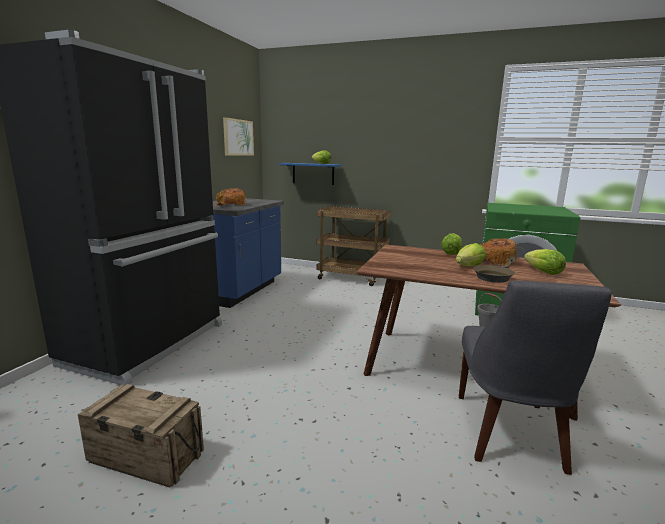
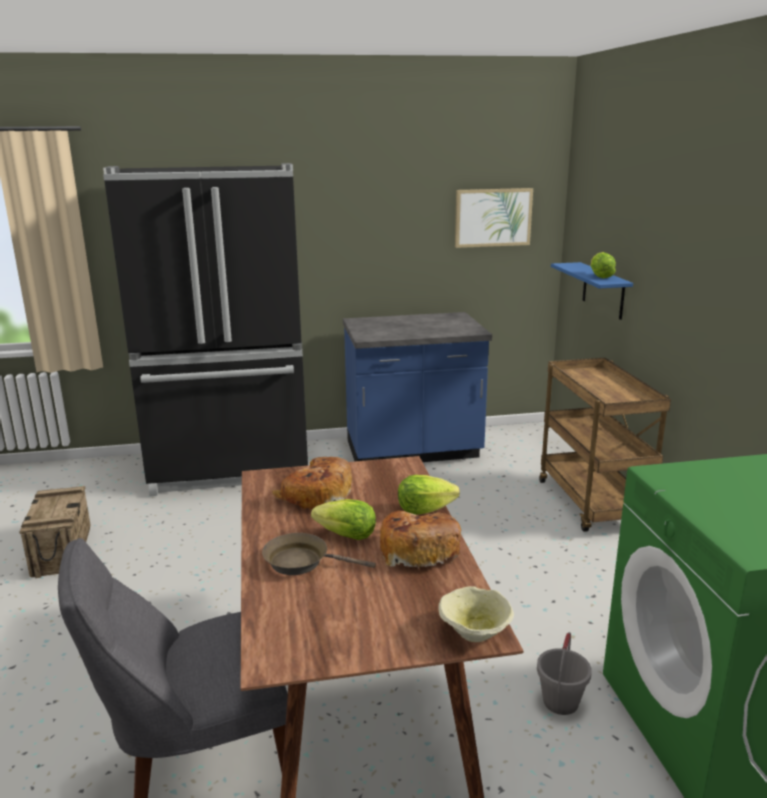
camera: 60 degrees right, 5 degrees up
(229, 204) = (395, 327): bread -> bread (315, 495)
(543, 272) = (383, 605): lettuce -> none
(569, 266) = (473, 632): none -> beige bowl

